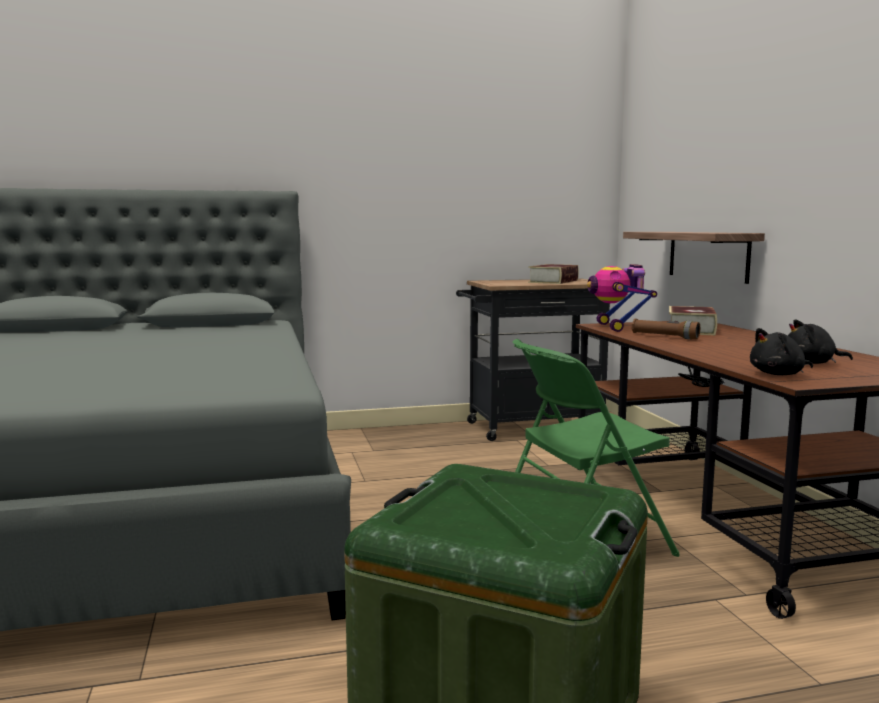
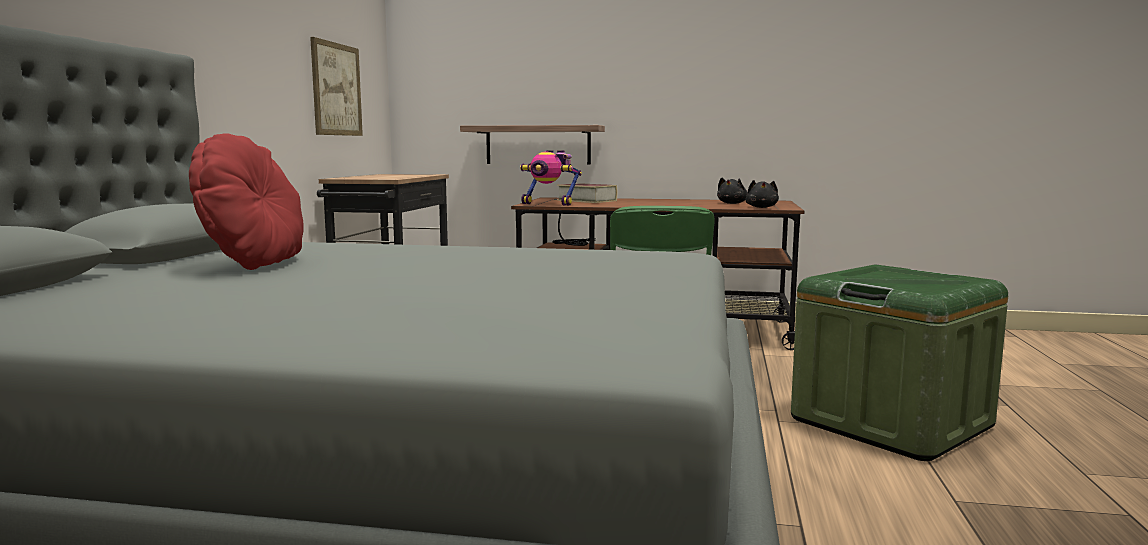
camera: 65 degrees left, 0 degrees up
(159, 336) = (254, 265): none -> red pillow
(513, 199) = (336, 89): none -> picture
(553, 281) = (397, 175): book -> none
(665, 337) = (608, 204): brown flashlight -> none

